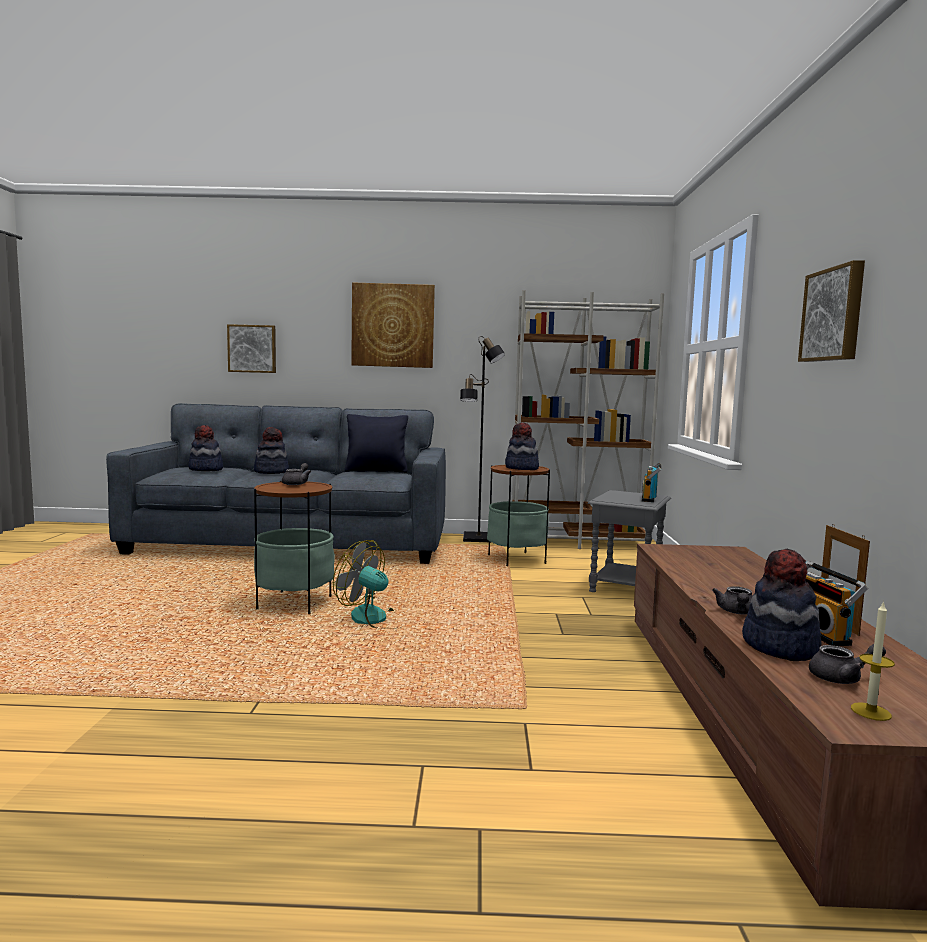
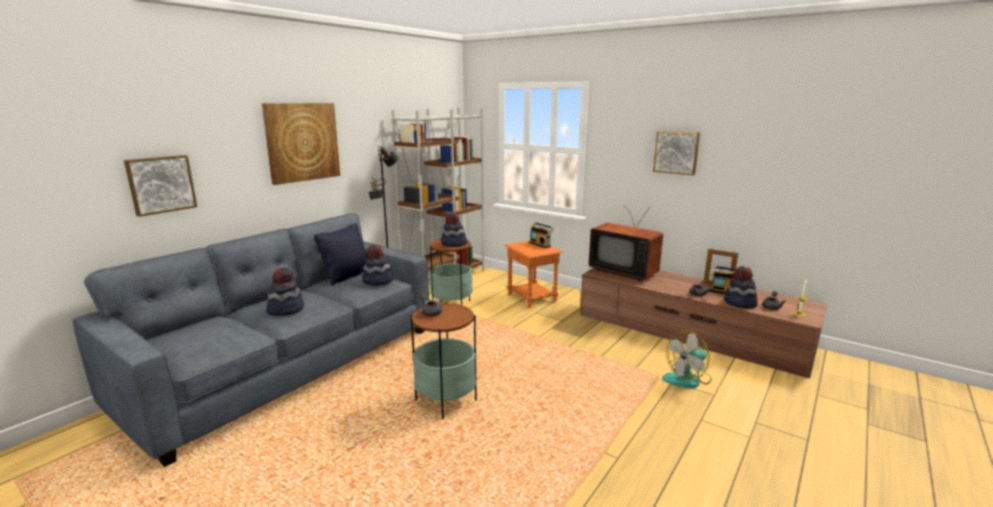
camera: 55 degrees left, 10 degrees up
(205, 469) = (218, 333): hat -> hat (378, 281)
(377, 619) = (509, 379): fan -> fan (687, 379)
(626, 586) = (532, 297): grey side table -> orange side table
(719, 560) = (624, 271): none -> television

